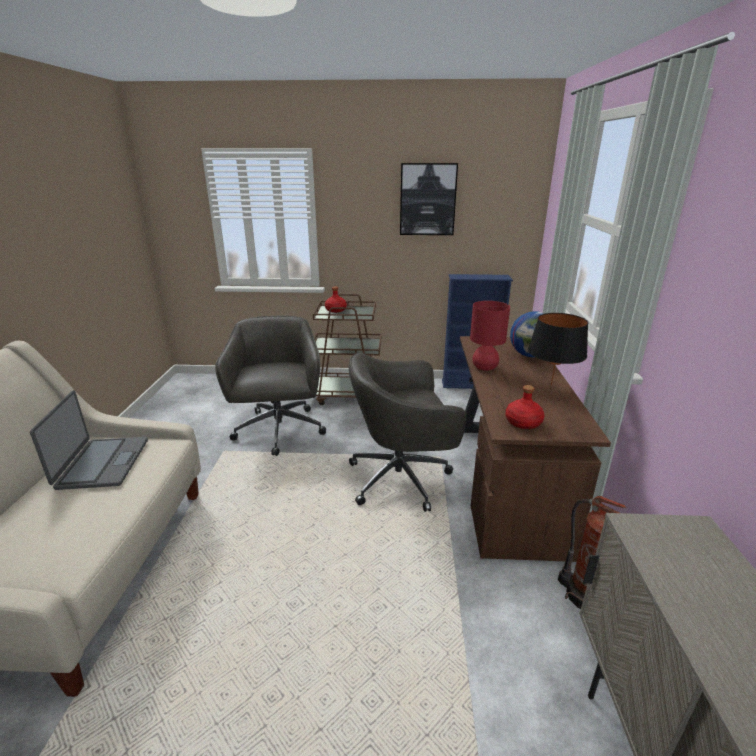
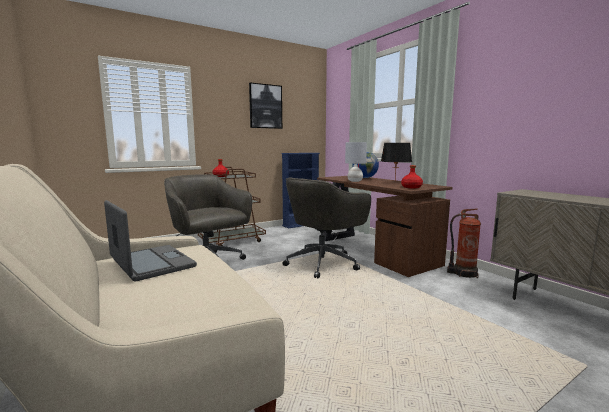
camera: 35 degrees left, 15 degrees down
(484, 367) = (354, 181): red table lamp -> grey table lamp

